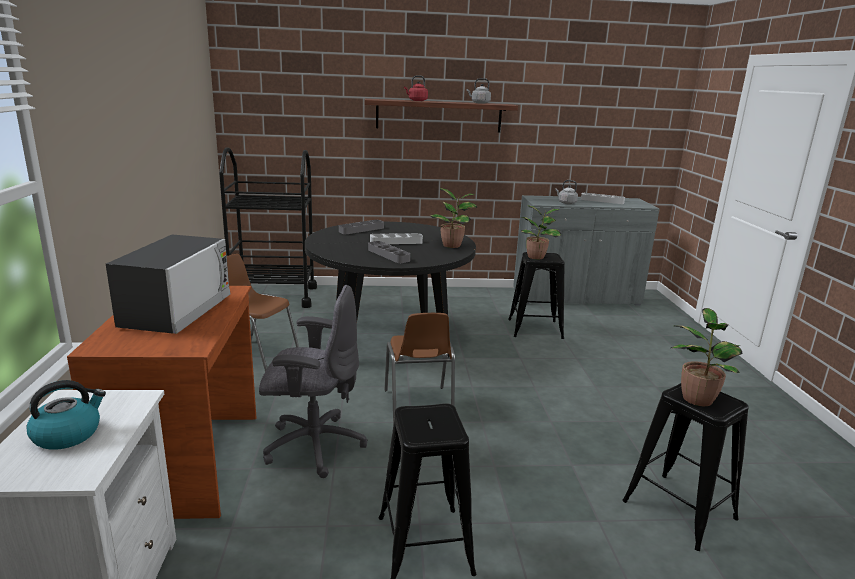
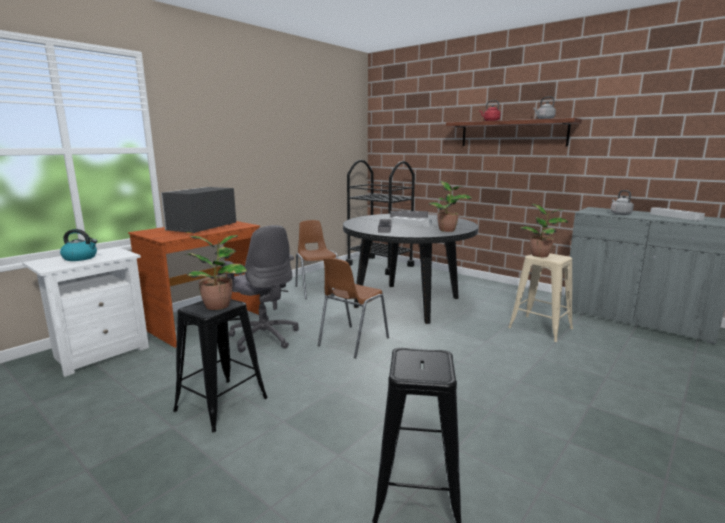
camera: 45 degrees right, 5 degrees down
(177, 311) = (202, 227): microwave -> microwave turned 150 degrees clockwise
(535, 329) = (540, 328): black stool -> beige stool
(696, 398) = (414, 360): potted plant -> potted plant (219, 305)

